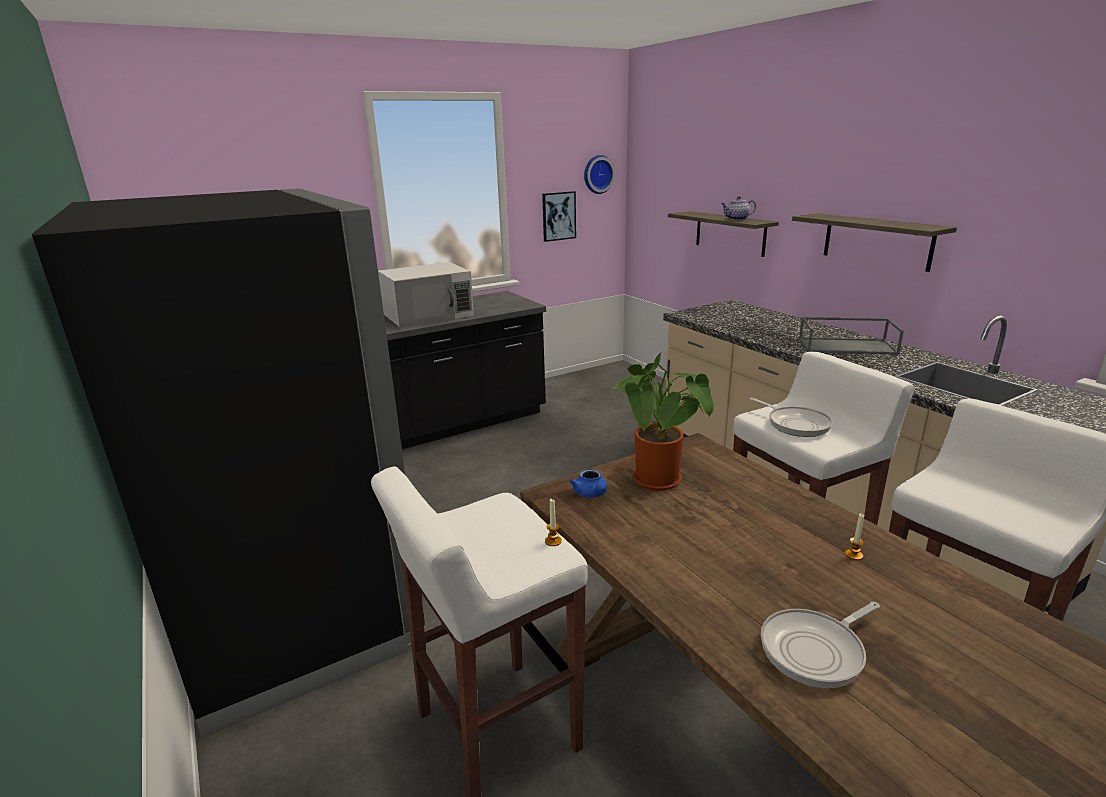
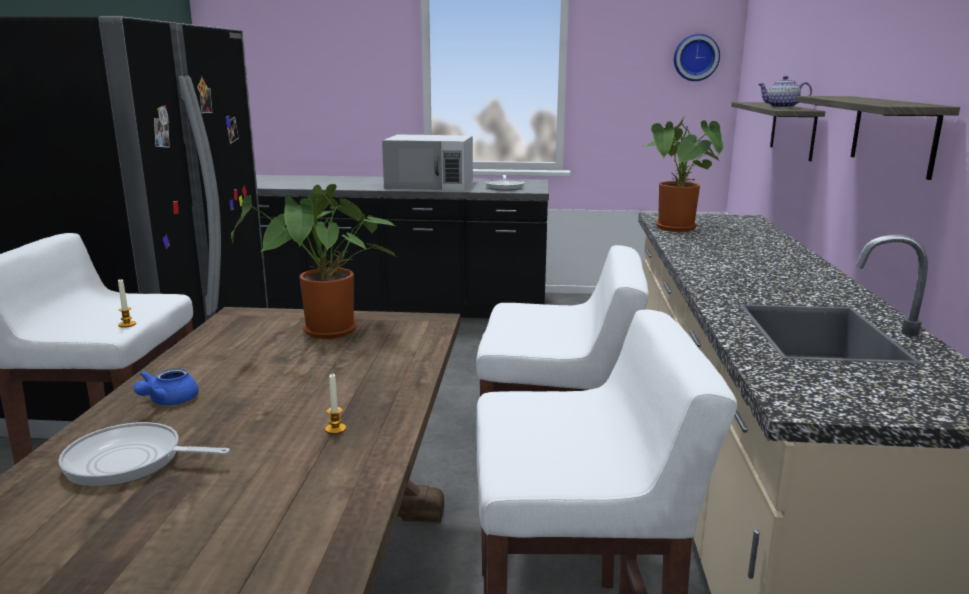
camera: 35 degrees right, 5 degrees down
(558, 216) = (634, 103): picture -> none
(591, 494) = (261, 323): blue teapot -> blue teapot (168, 401)
(722, 323) = (678, 229): none -> potted plant
(795, 424) = (531, 320): frying pan -> frying pan (505, 187)
(847, 346) = (770, 271): grey tray -> none

